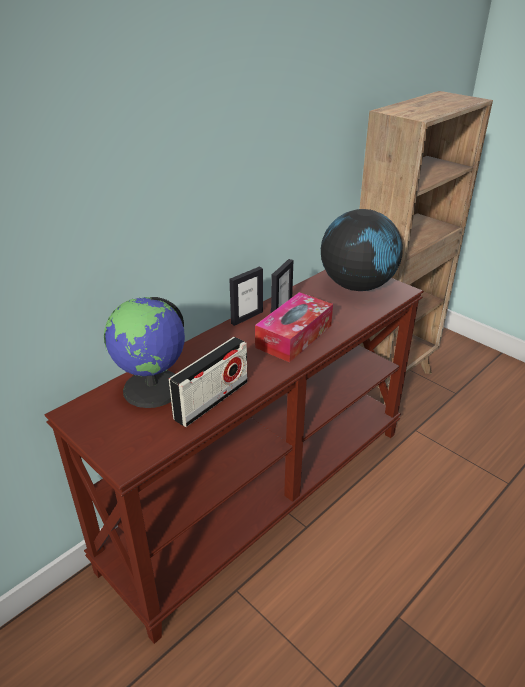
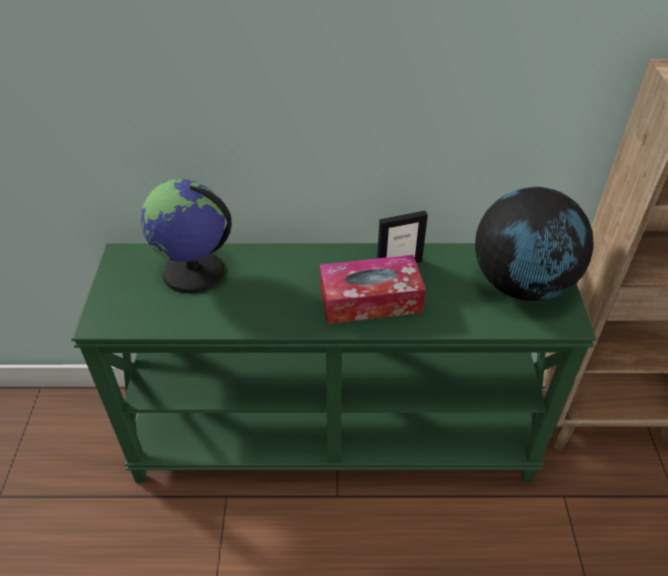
camera: 45 degrees right, 10 degrees up
(211, 400) = (217, 314): radio -> none
(246, 317) = (357, 251): picture frame -> none
(261, 493) = (335, 434): brown console table -> green console table

